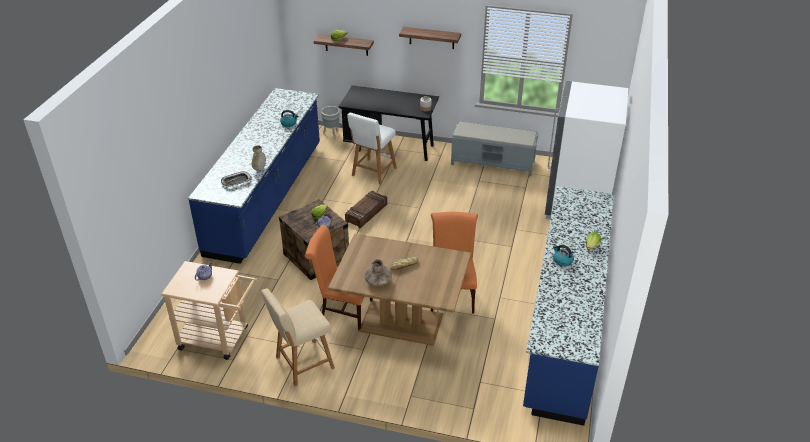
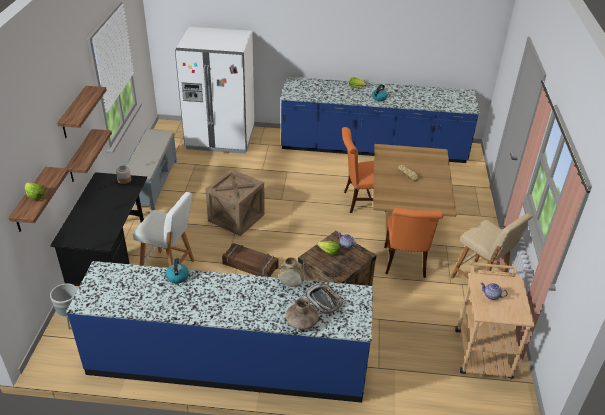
camera: 100 degrees left, 0 degrees up
(378, 281) = (434, 186): brown vase -> brown vase (302, 322)
(426, 71) = (80, 156): none -> shelf
(434, 208) = (236, 217): none -> crate

